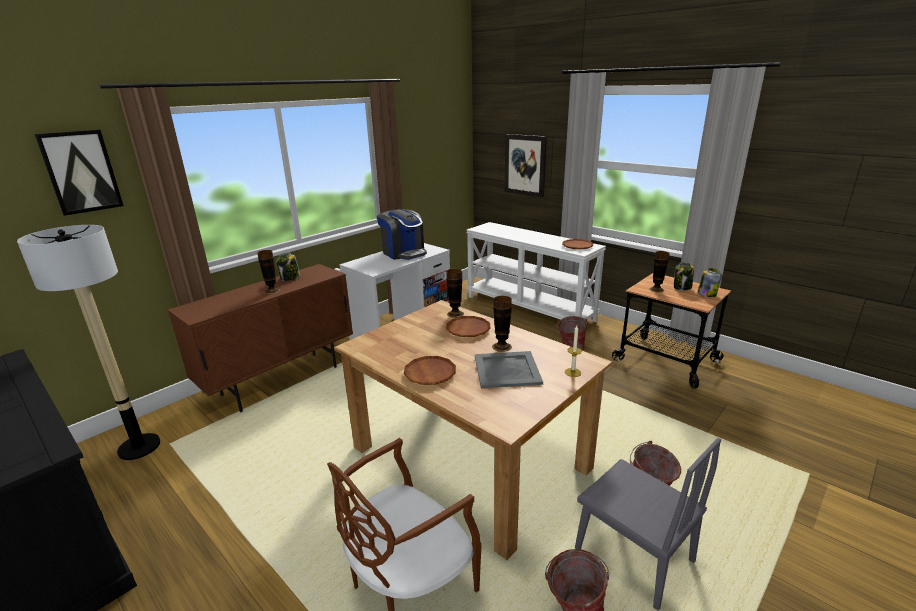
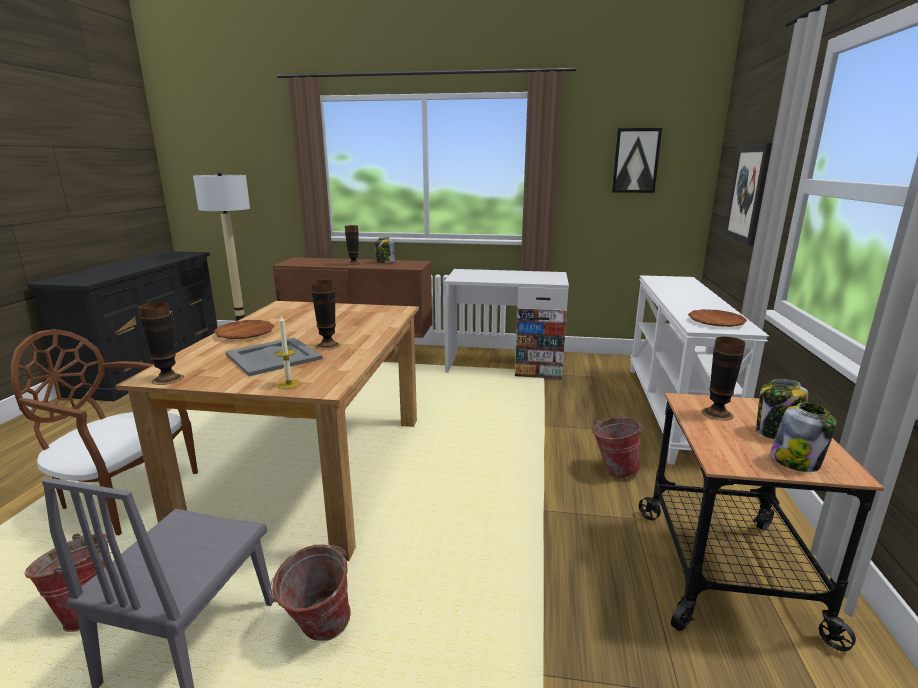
camera: 55 degrees right, 5 degrees down
(81, 172) = (267, 141): picture -> picture (635, 160)
(404, 253) = (522, 276): coffee machine -> none
(455, 314) = (389, 316): vase -> vase (167, 379)
(468, 329) = (356, 327): brown plate -> none

